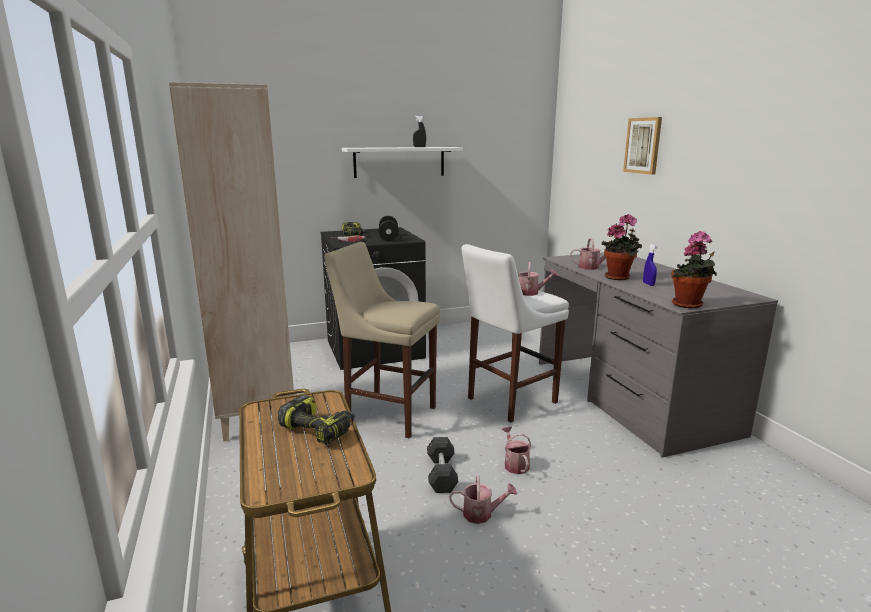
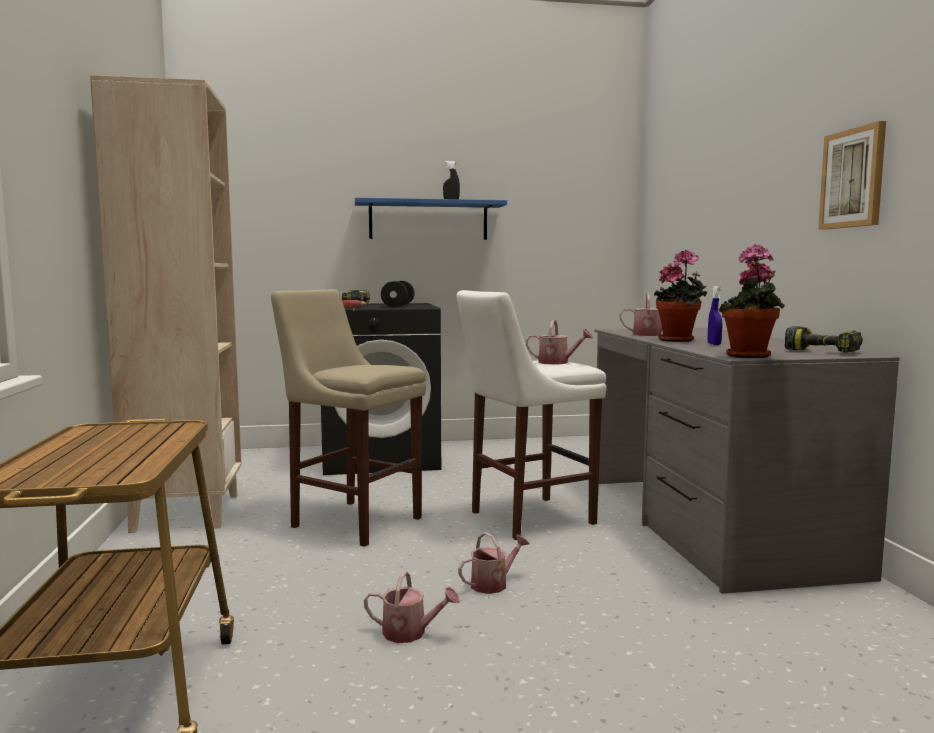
camera: 10 degrees right, 10 degrees down
(319, 429) = (136, 444): power drill -> power drill (824, 351)
(399, 162) = (428, 220): white shelf -> blue shelf
(441, 474) = (383, 586): grey dumbbell -> none
(515, 464) = (493, 583): watering can -> watering can turned 60 degrees clockwise
(643, 145) = (732, 179): picture -> picture (853, 178)

